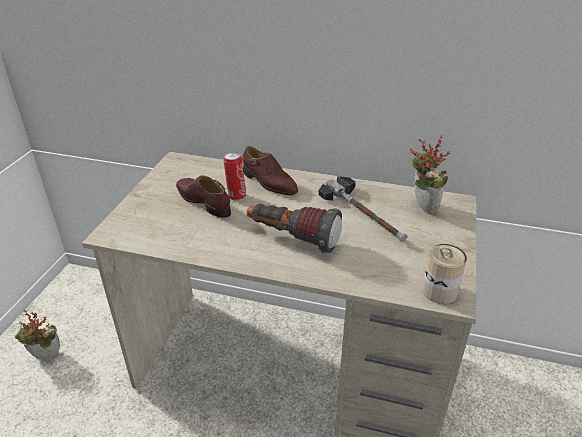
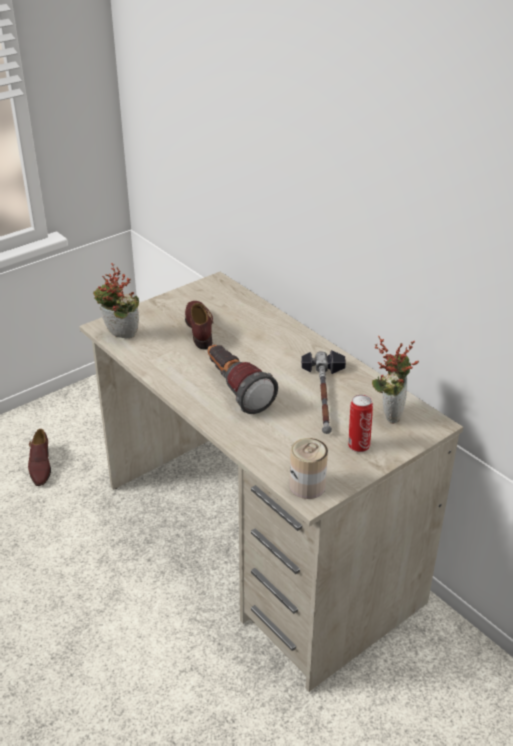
camera: 35 degrees right, 0 degrees up
(46, 358) = (66, 429): potted plant -> potted plant (119, 336)
(236, 196) = (231, 334): can -> can (358, 445)
(269, 183) = (273, 333): brown shoe -> brown shoe (40, 466)

